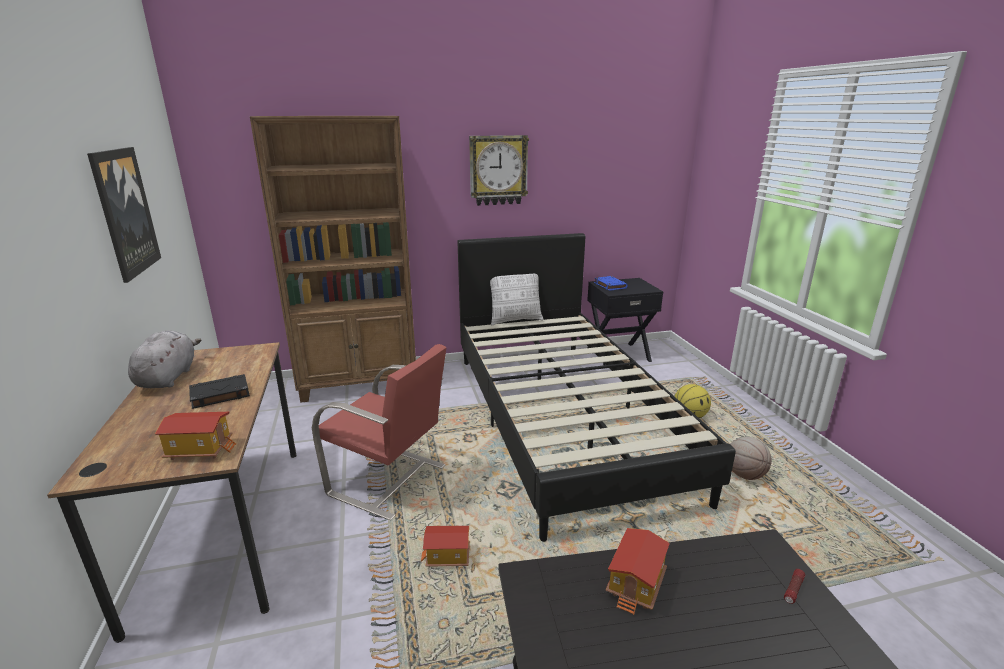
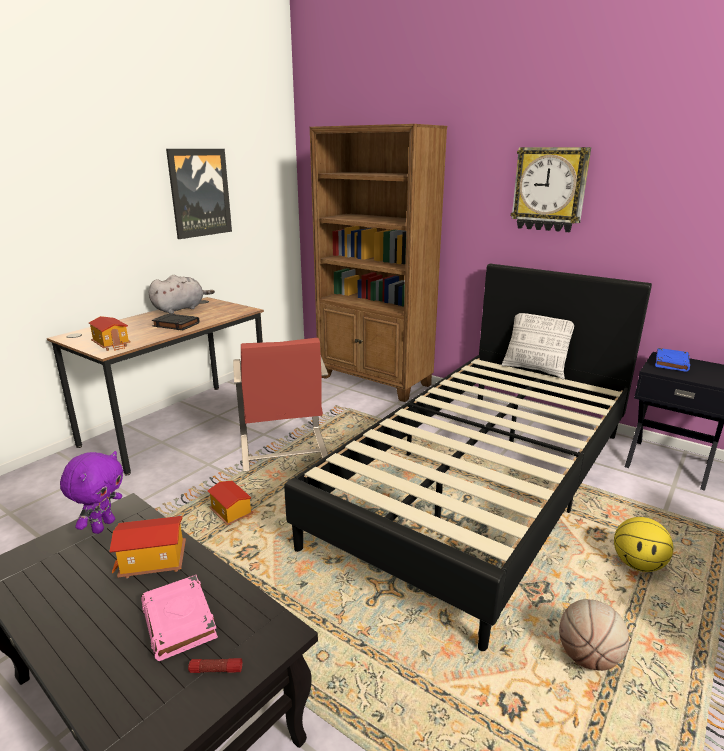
camera: 50 degrees right, 0 degrees up
(543, 602) = (103, 526): none -> purple plush toy
(727, 592) = (180, 621): none -> pink book

